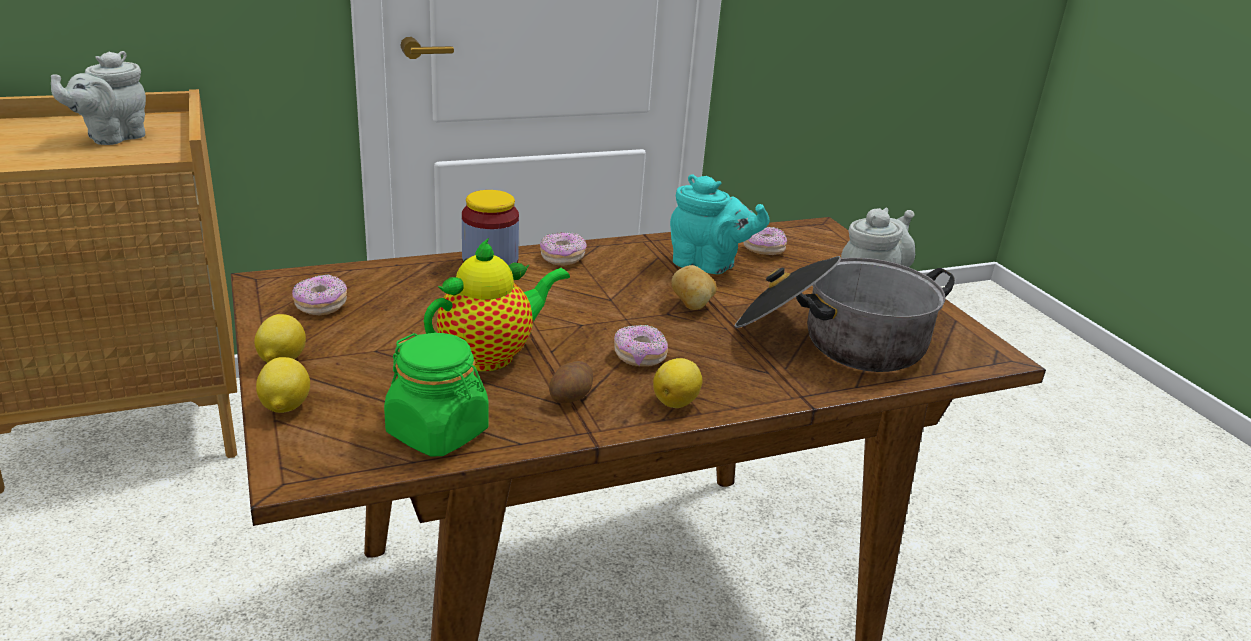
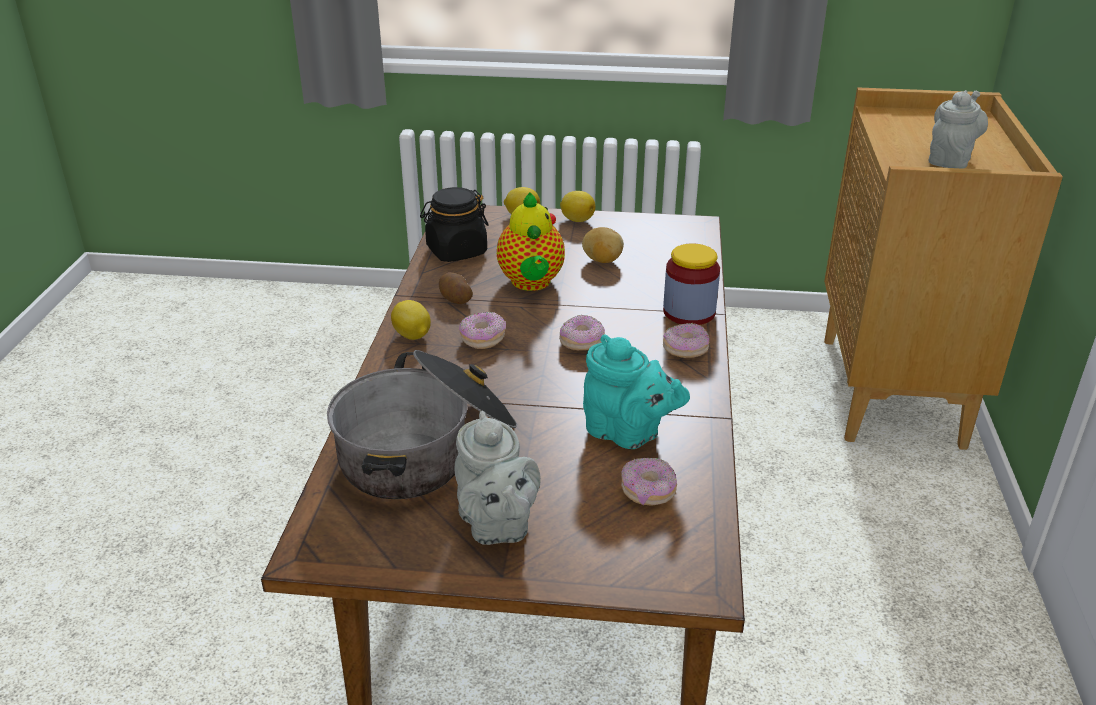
camera: 120 degrees right, 5 degrees up
(112, 137) = (950, 160): grey teapot -> grey teapot turned 60 degrees clockwise
(321, 306) = (646, 238): donut -> donut (582, 343)
(438, 432) = (456, 251): green jar -> black jar
(692, 305) = (547, 392): potato -> potato (602, 260)
(708, 265) = (627, 433): turquoise teapot -> turquoise teapot turned 105 degrees counterclockwise

